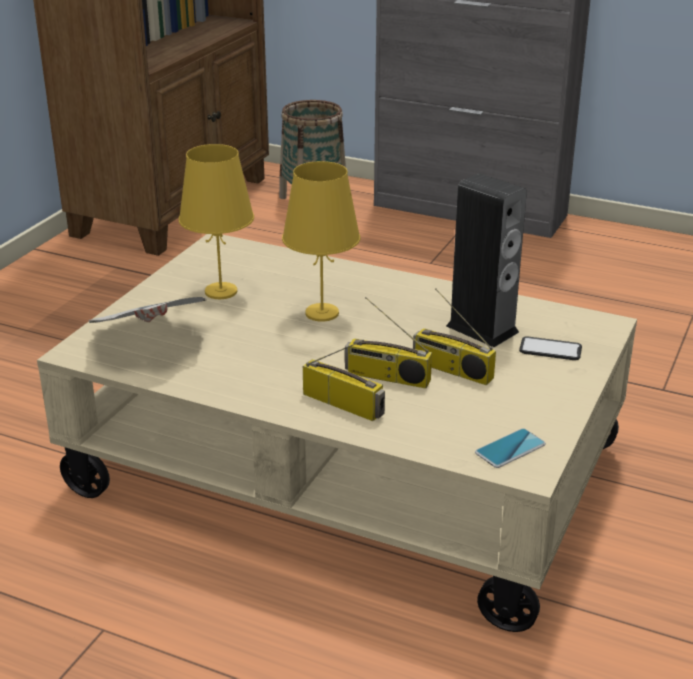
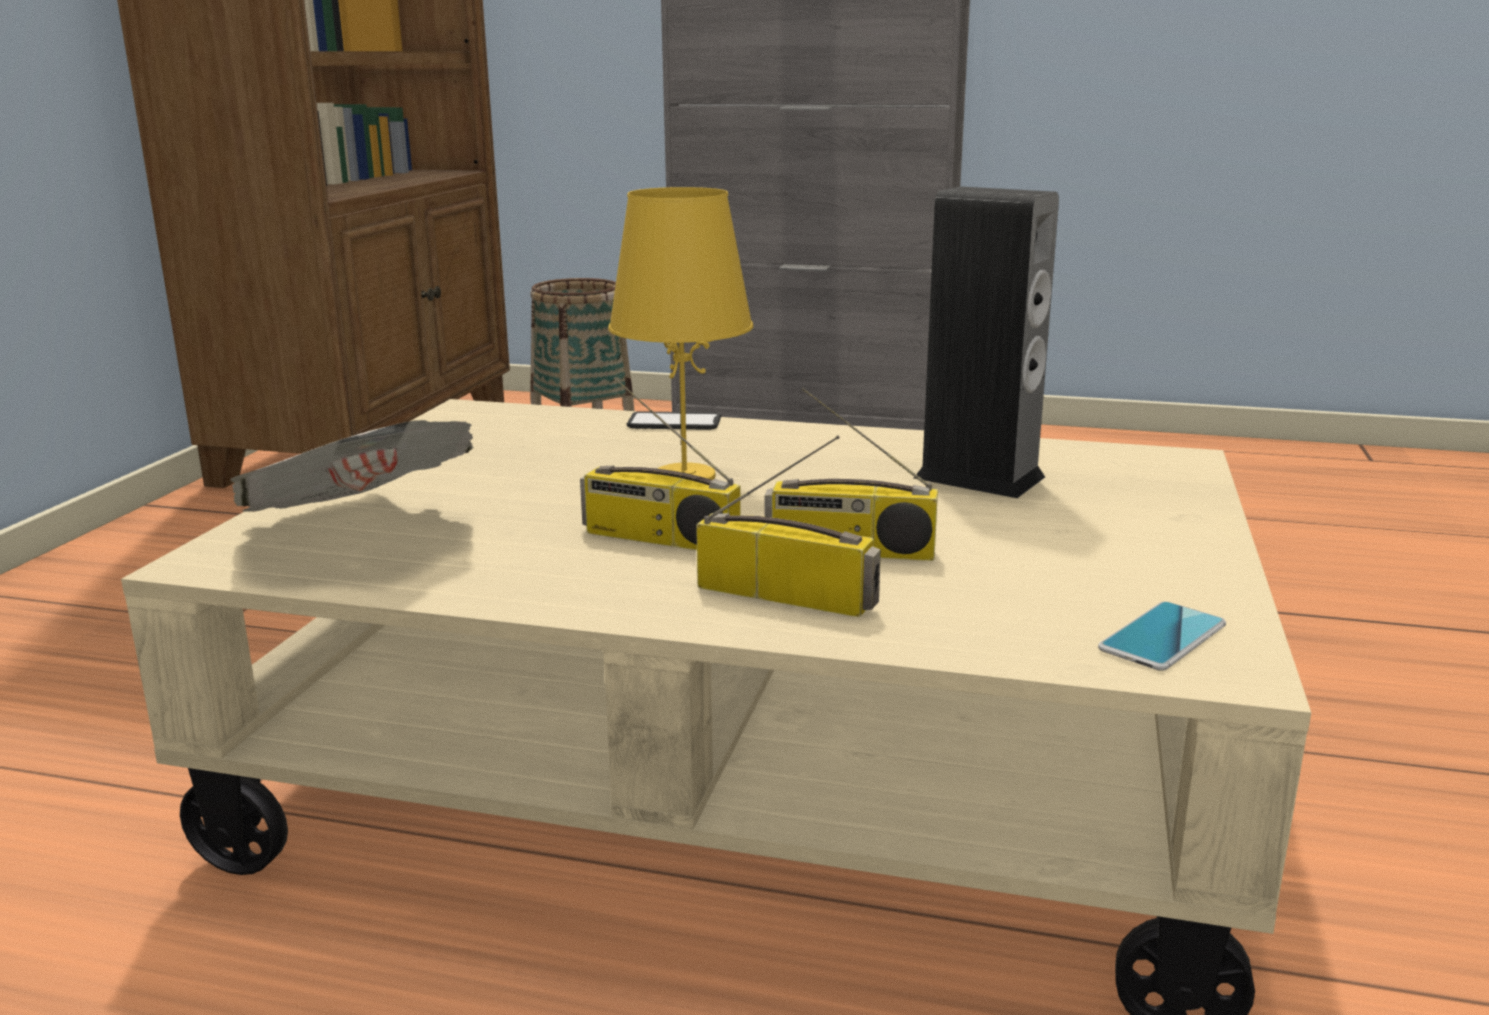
camera: 10 degrees left, 10 degrees down
(221, 292) = (488, 463): yellow table lamp -> none
(451, 370) = (962, 532): radio -> radio (658, 539)
(550, 349) = (1116, 494): phone -> phone (674, 423)

